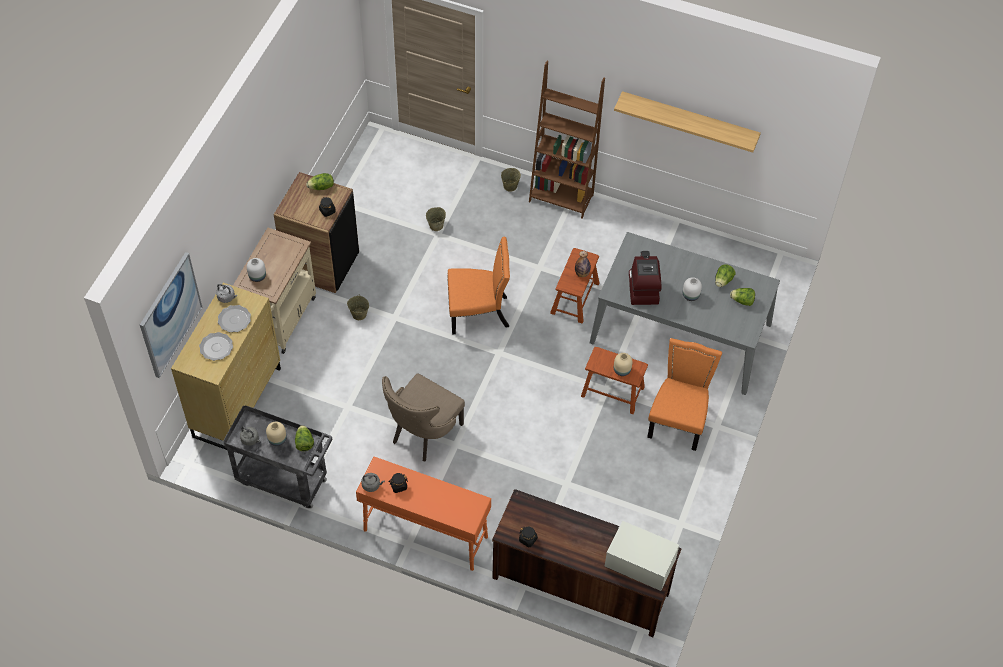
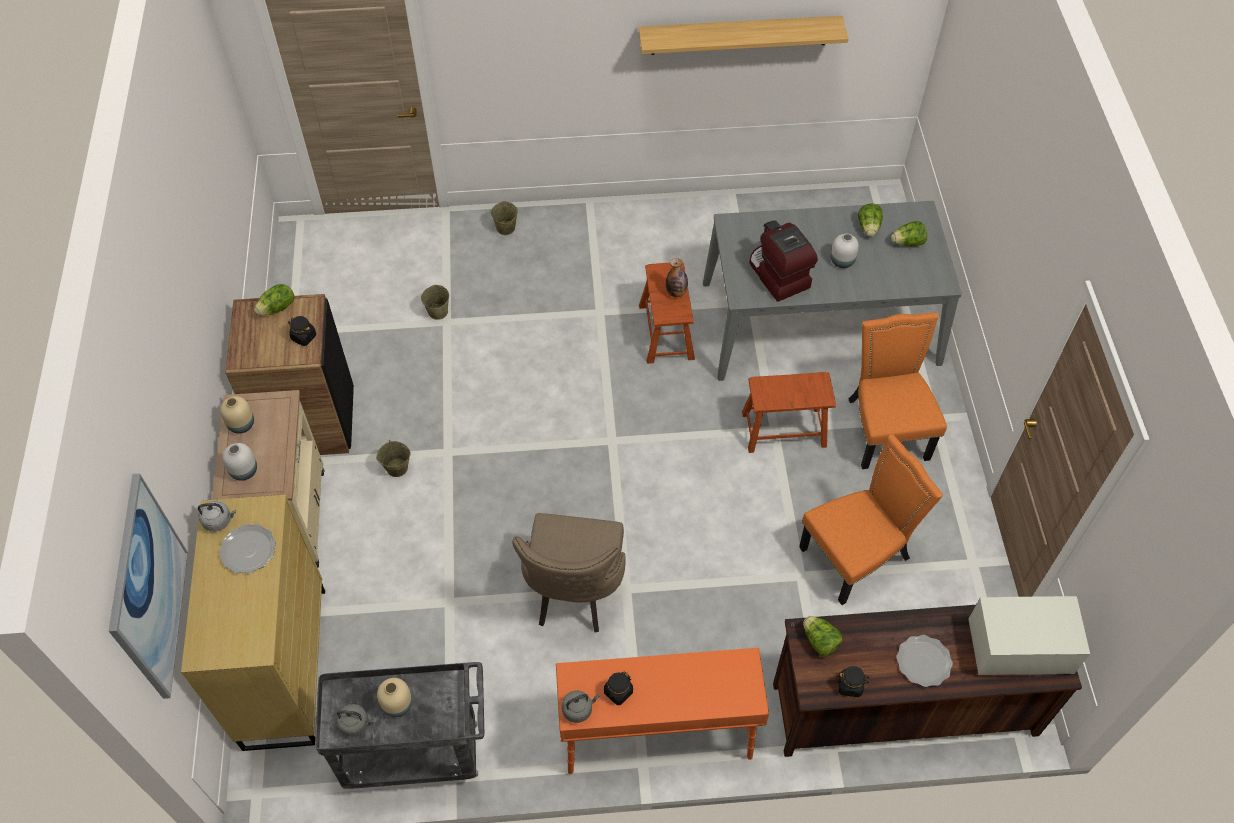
camera: 25 degrees left, 0 degrees up
(216, 347) = (240, 605): plate -> plate (923, 661)
(304, 443) = (441, 690): lettuce -> lettuce (819, 641)
(478, 313) = (555, 401): orange chair -> orange chair (854, 557)
(561, 197) = (577, 218): brown bookcase -> none
(622, 370) = (802, 393): beige vase -> beige vase (241, 423)

